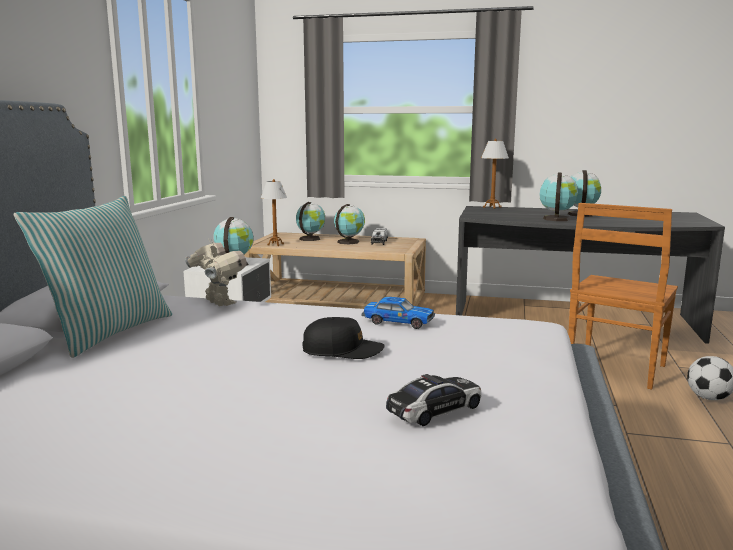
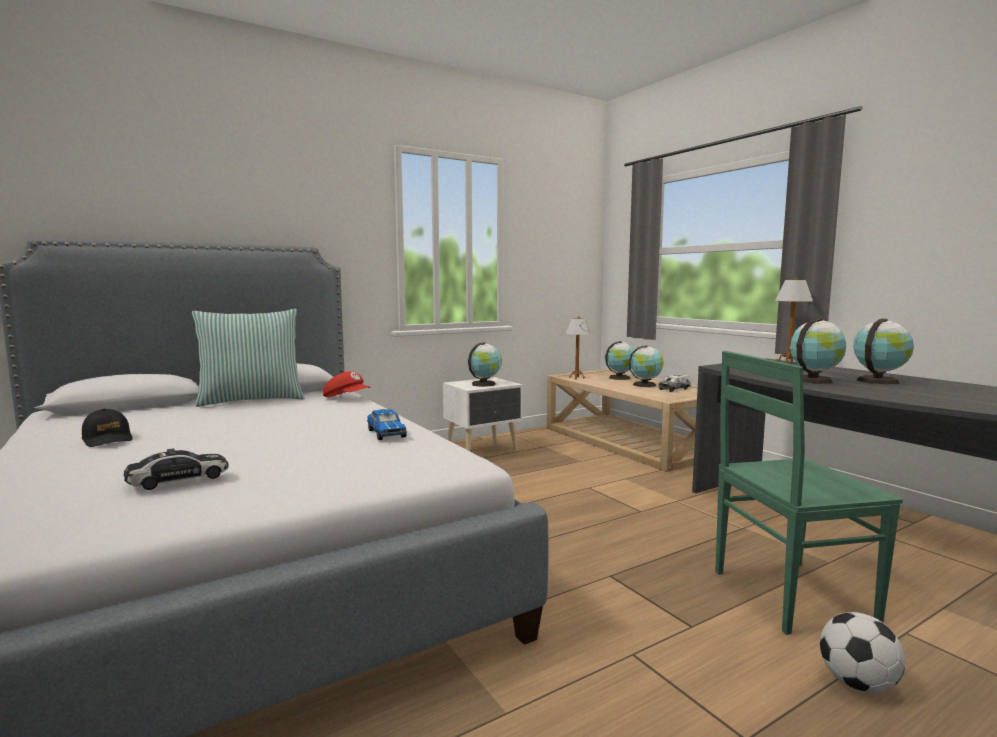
camera: 45 degrees right, 5 degrees down
(218, 303) = (347, 398): toy robot -> red cap
(342, 350) = (290, 438): black cap -> black cap (108, 439)
(434, 410) = (178, 479): toy car -> toy car turned 45 degrees counterclockwise
(615, 369) = (788, 595): brown chair -> green chair

